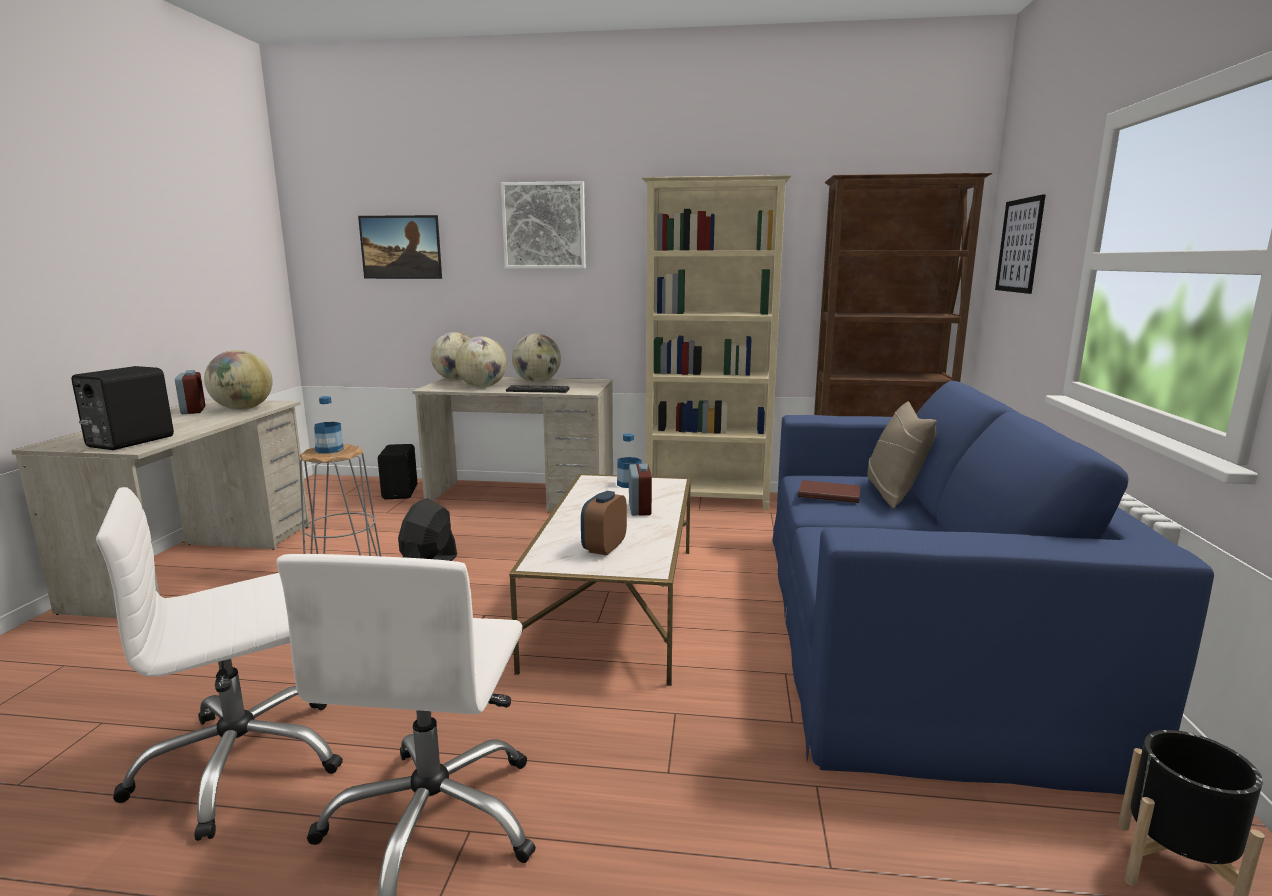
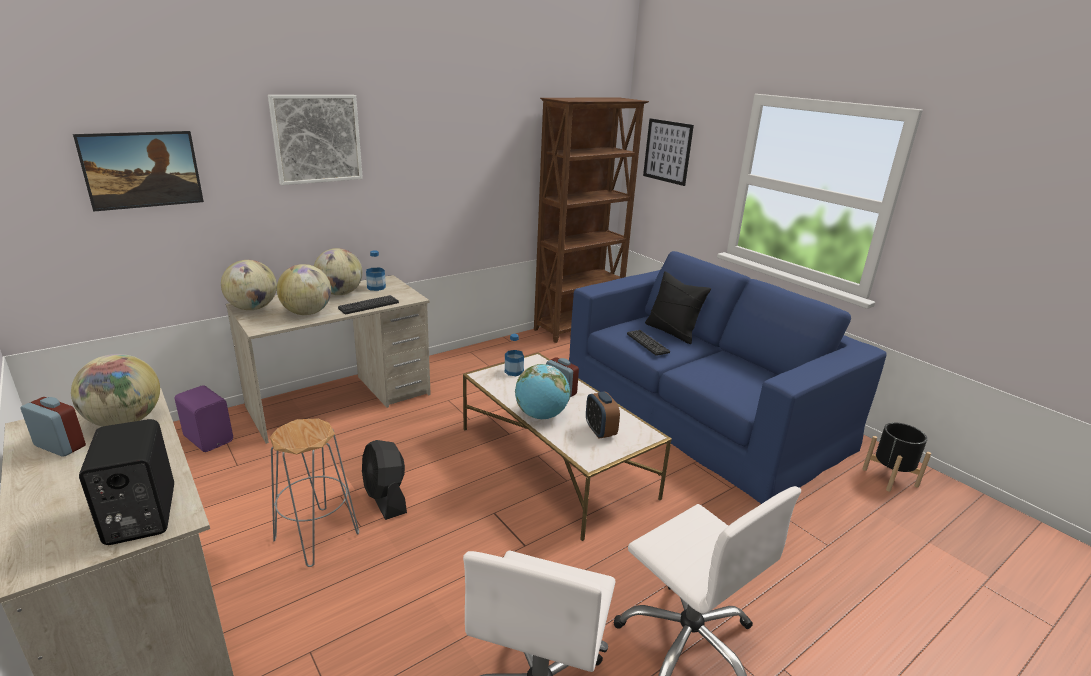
camera: 45 degrees left, 10 degrees up
(329, 450) = (300, 432): bottle -> bottle (376, 287)
(401, 493) = (209, 438): black speaker -> purple speaker
(575, 519) = (541, 415): none -> globe
(708, 500) = (482, 355): beige bookcase -> none
(828, 494) = (647, 343): brown book -> keyboard
(894, 493) = (672, 331): beige pillow -> black pillow

